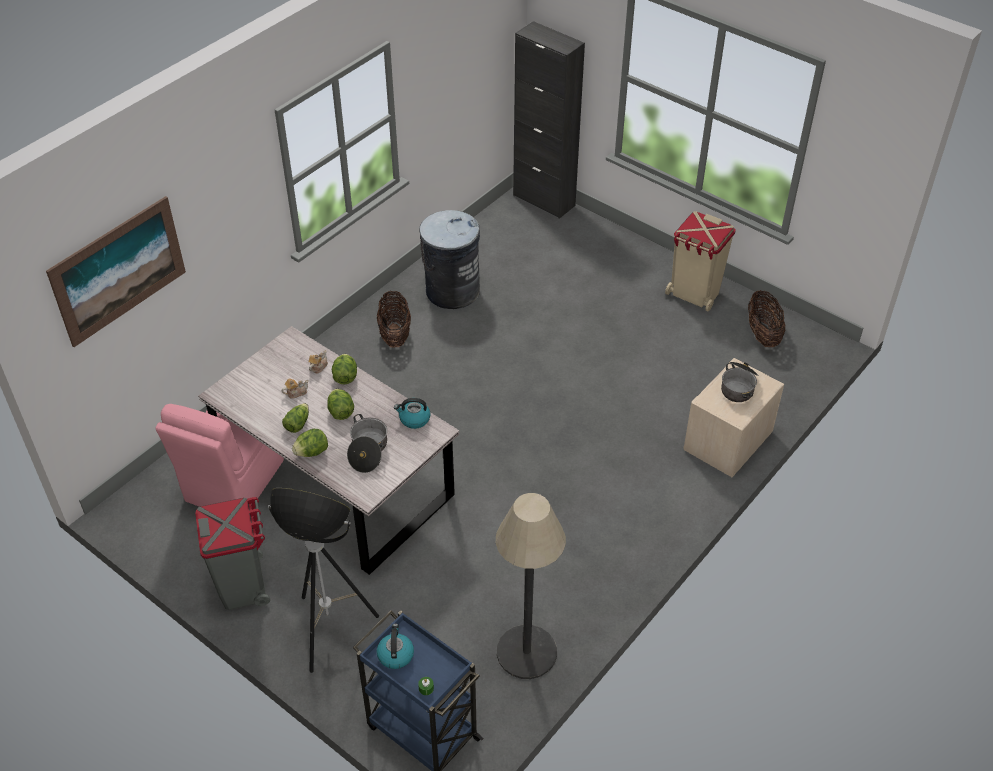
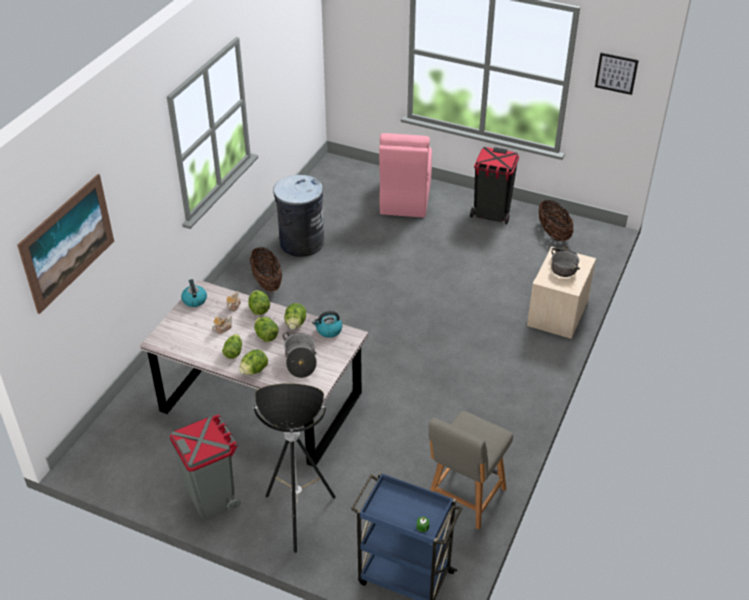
camera: 15 degrees left, 5 degrees down
(233, 482) = (172, 419): pink chair -> pink chair (404, 200)
(379, 403) = (295, 324): none -> lettuce
(395, 654) = (387, 507): kettle -> kettle (194, 300)
(526, 652) = (464, 498): floor lamp -> grey chair
(544, 200) = (349, 166): black cabinet -> none
(694, 294) = (491, 214): beige trash can -> black trash can
(862, 151) = (616, 73): none -> picture

